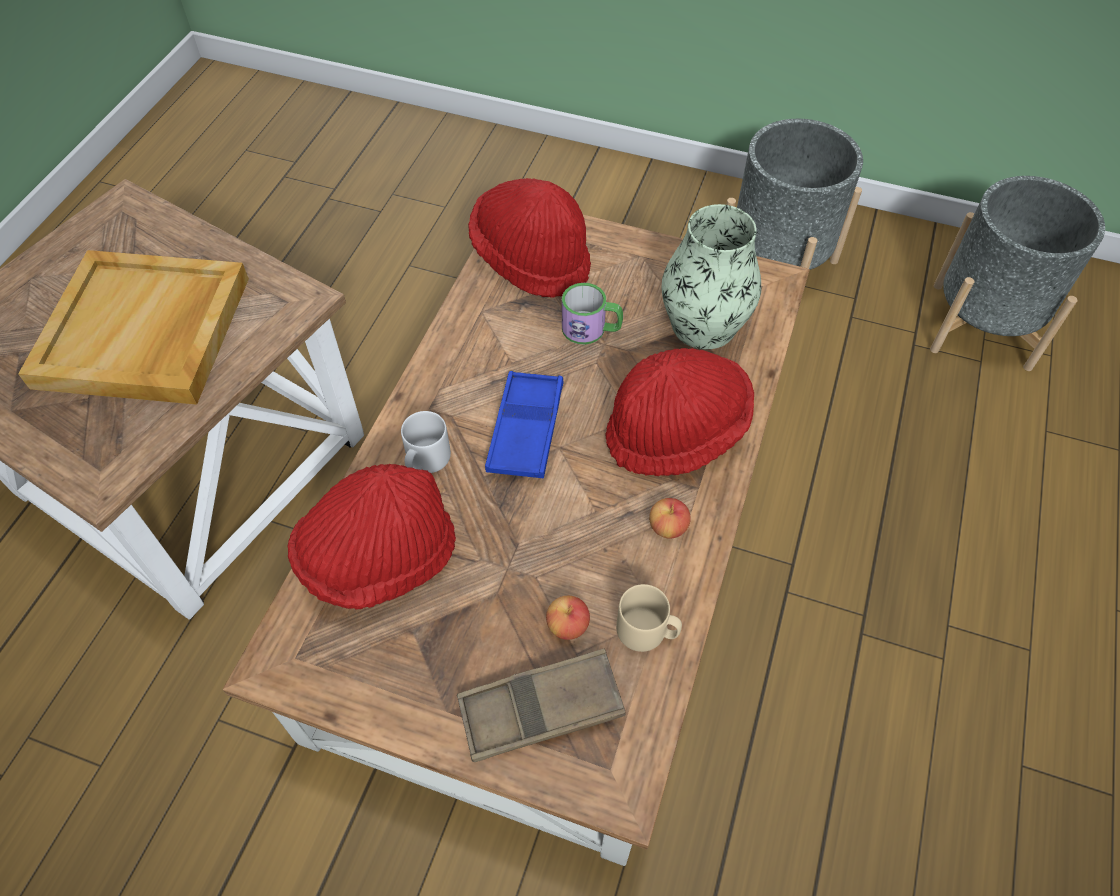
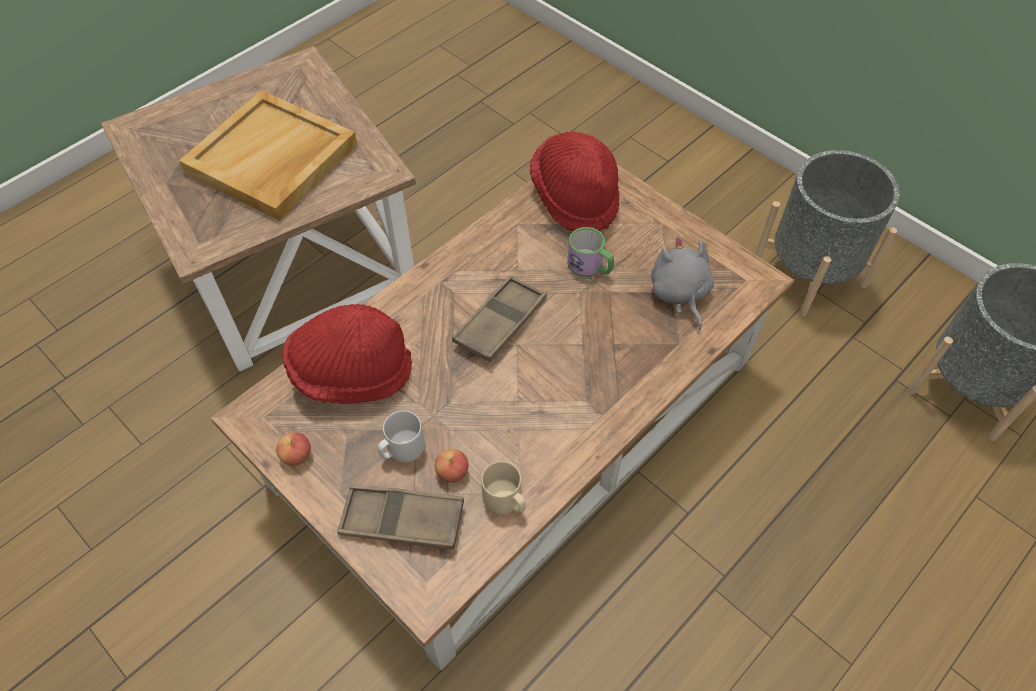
camera: 25 degrees right, 0 degrees up
(425, 460) = (418, 318): grey mug -> grey mug (402, 449)
(526, 429) = (500, 322): blue tray -> brown tray
(668, 527) = (563, 433): apple -> apple (296, 455)
(676, 431) = (610, 366): red hat -> none
(703, 325) = (679, 294): vase -> grey plush toy

